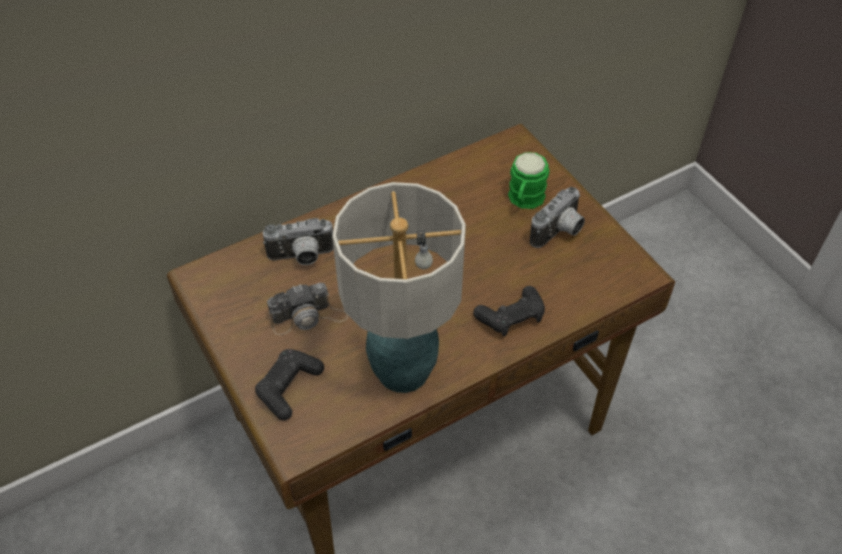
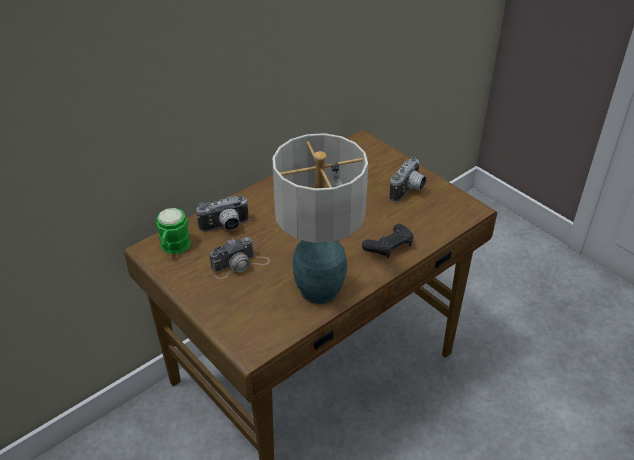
camera: 10 degrees left, 10 degrees down
(289, 387) = (236, 311): black game controller -> none
(524, 200) = (378, 174): green mug -> green mug (173, 247)

